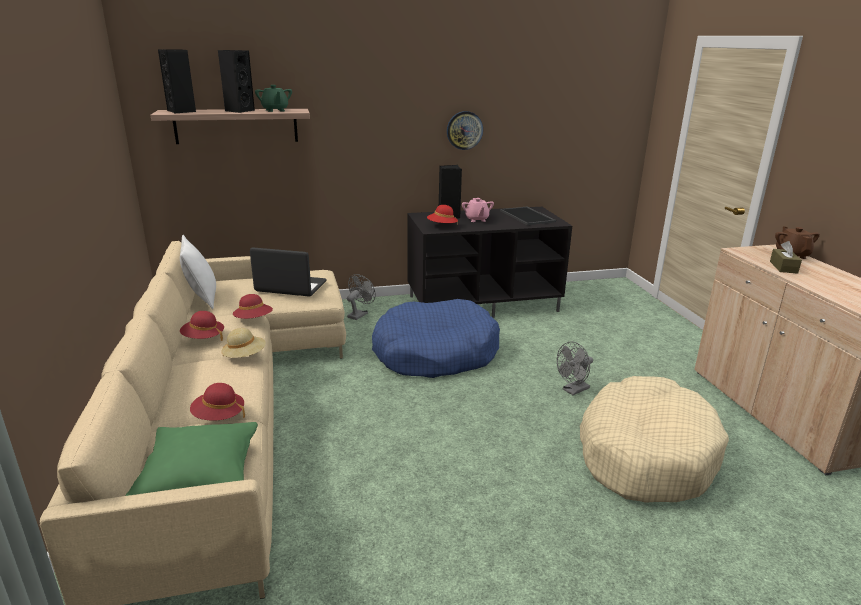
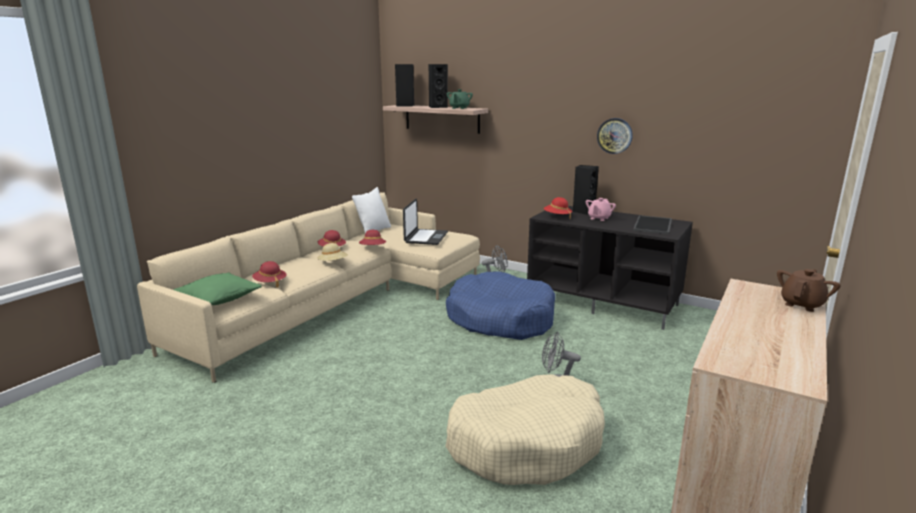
camera: 45 degrees right, 5 degrees down
(291, 287) = (425, 238): laptop -> laptop turned 45 degrees clockwise
(783, 267) = (748, 307): brown tissue box -> none

